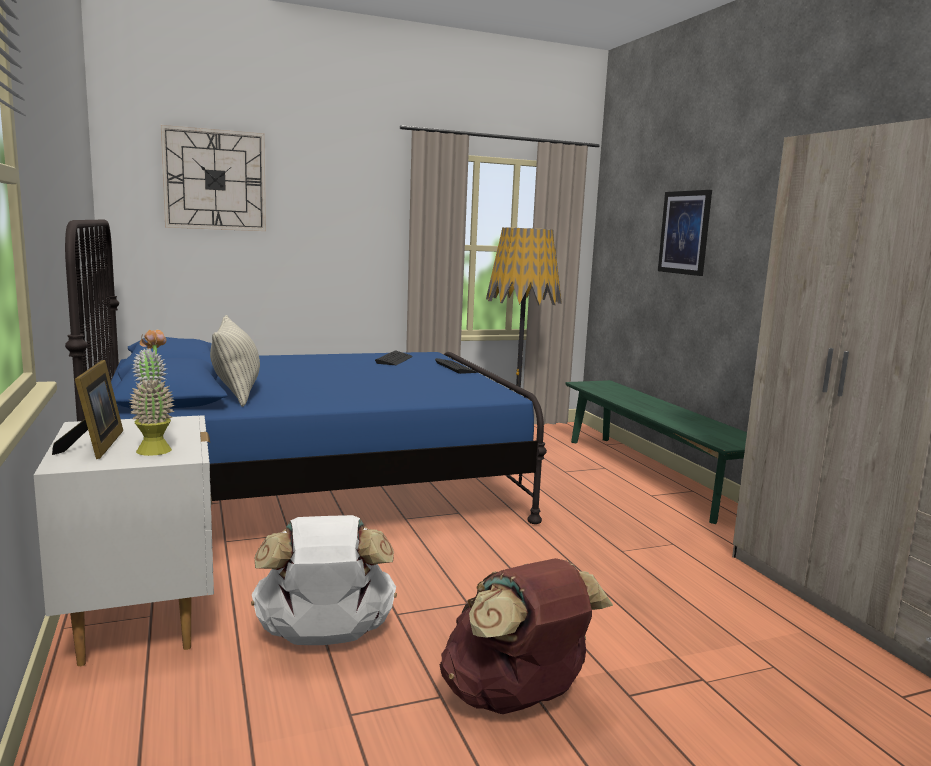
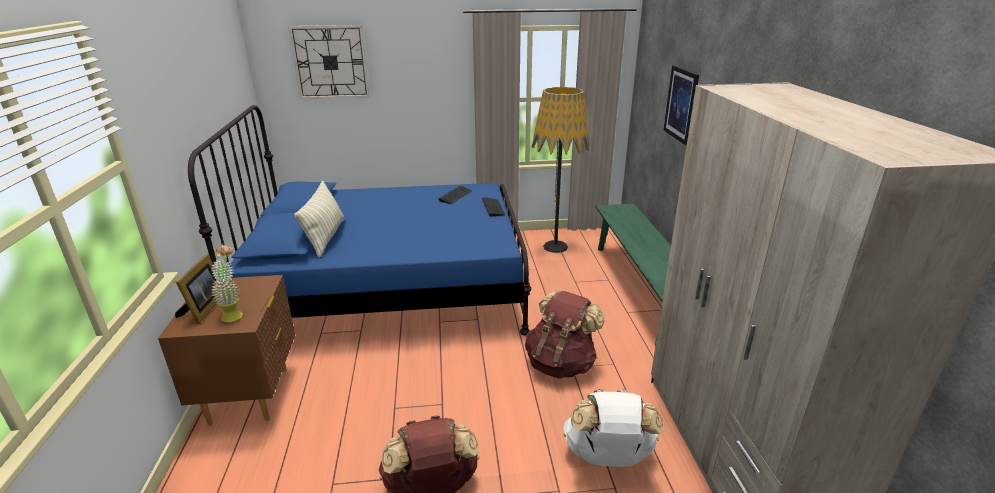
camera: 15 degrees right, 15 degrees up
(141, 621) = (251, 395): white nightstand -> brown nightstand
(324, 638) = (344, 422): white backpack -> white backpack (608, 457)
(605, 549) = (561, 364): none -> brown backpack

